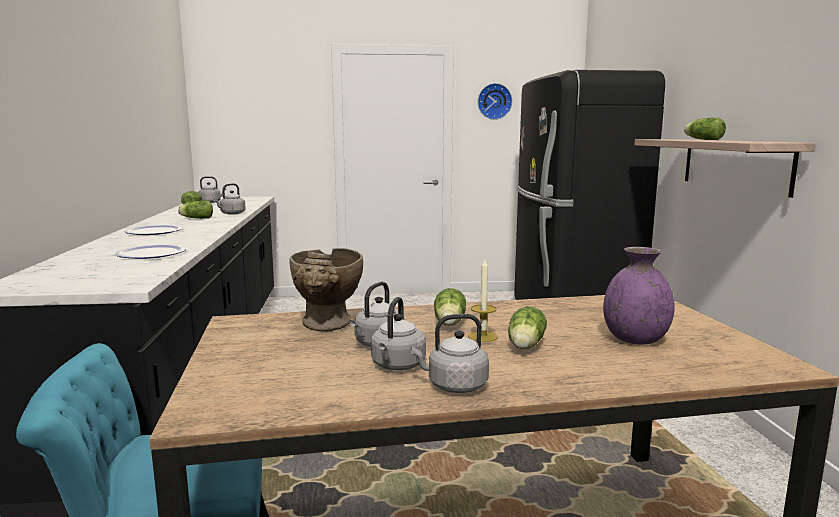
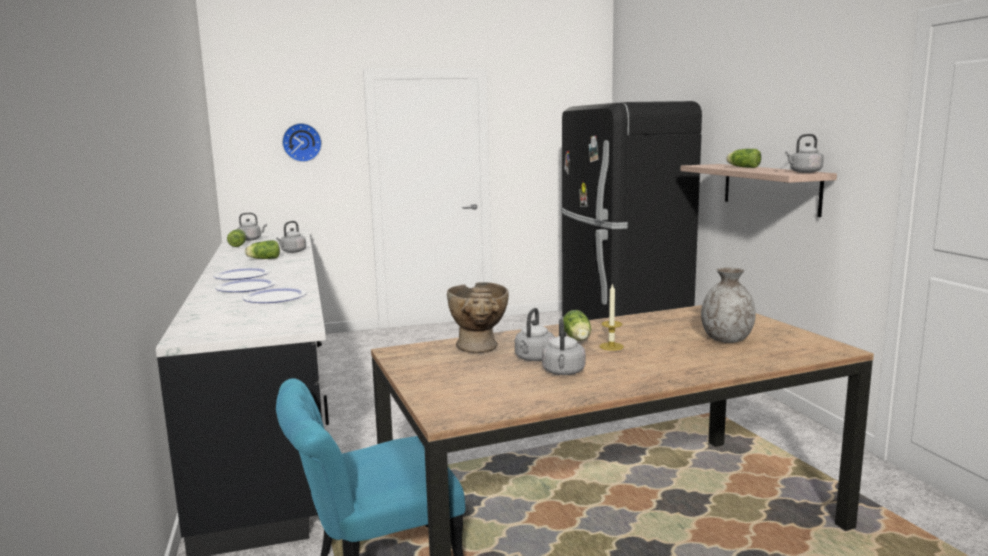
camera: 10 degrees left, 0 degrees up
(140, 242) = (246, 287): none -> plate
(454, 386) = (616, 381): grey kettle -> grey kettle (804, 172)
(494, 101) = (528, 123): wall clock -> wall clock (302, 142)
(525, 346) = (648, 351): lettuce -> none
(634, 339) = (726, 339): purple vase -> grey vase

